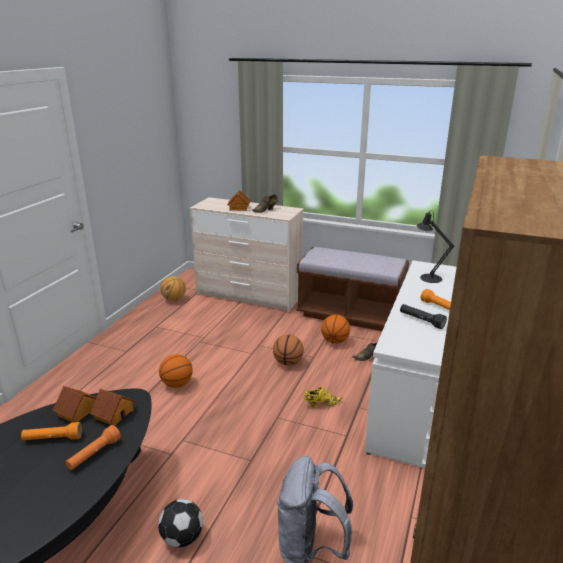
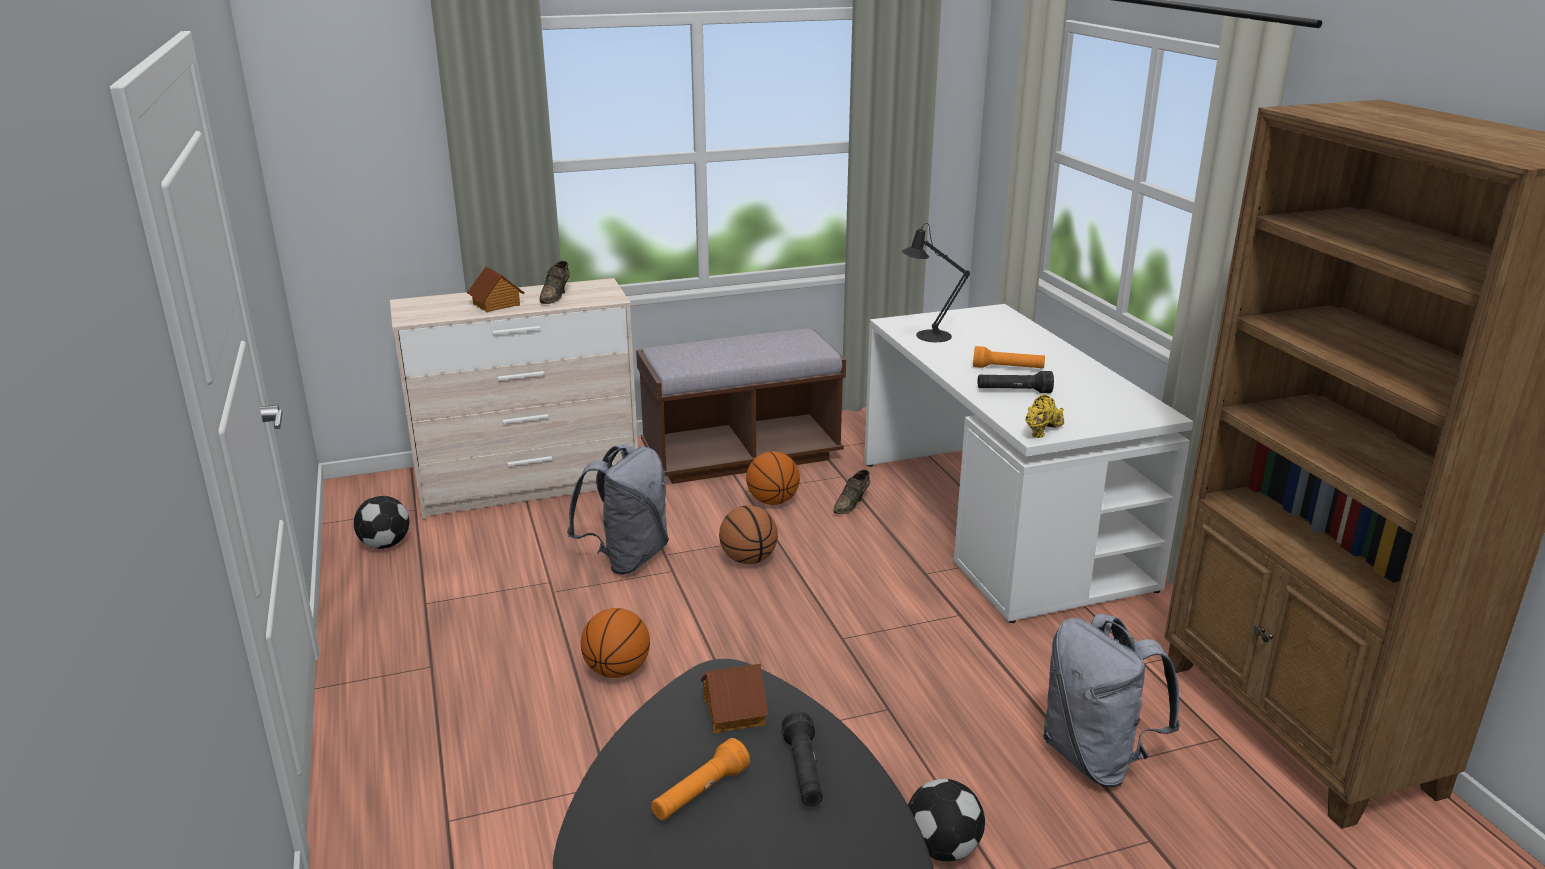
camera: 40 degrees left, 0 degrees up
(77, 412) = (668, 740): toy house -> none
(94, 454) = (804, 772): orange flashlight -> black flashlight
(174, 299) = (386, 544): basketball -> football
(242, 340) = (627, 558): none -> grey backpack
(321, 404) = (874, 592): yellow shoe -> yellow shoe (1043, 430)

